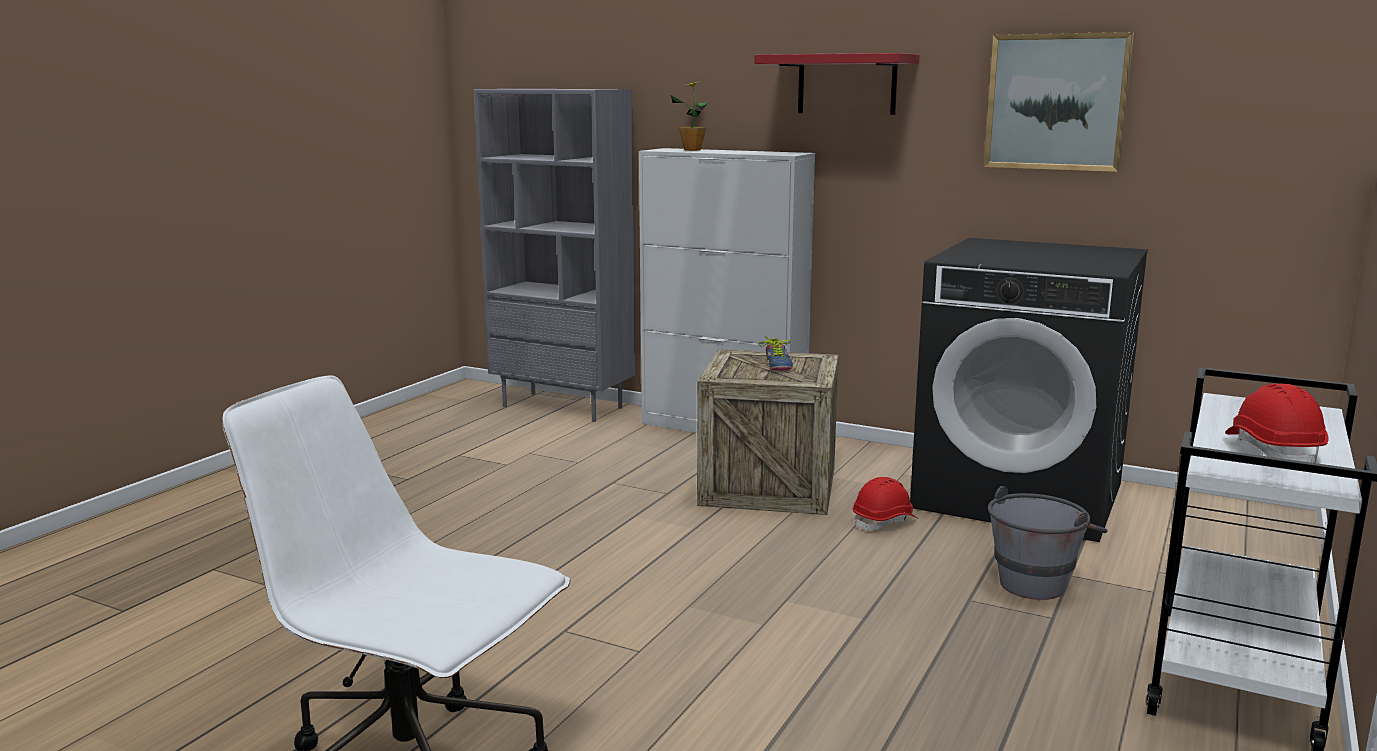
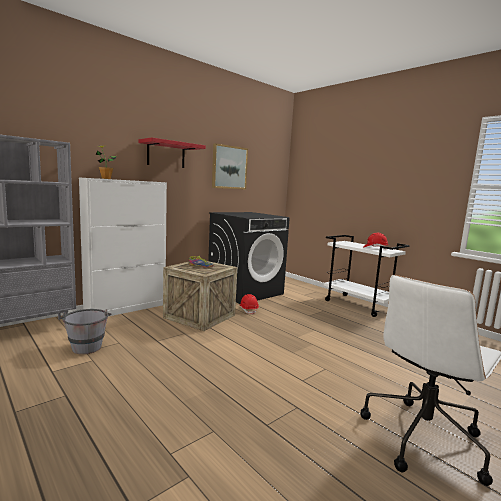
camera: 70 degrees left, 5 degrees down
(1039, 581) = (302, 306): grey bucket -> grey bucket (87, 345)

